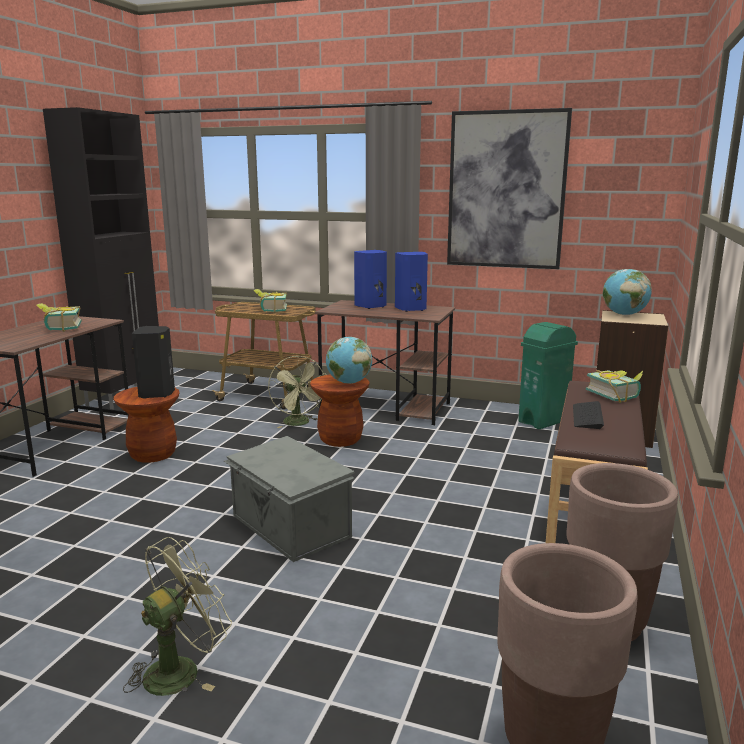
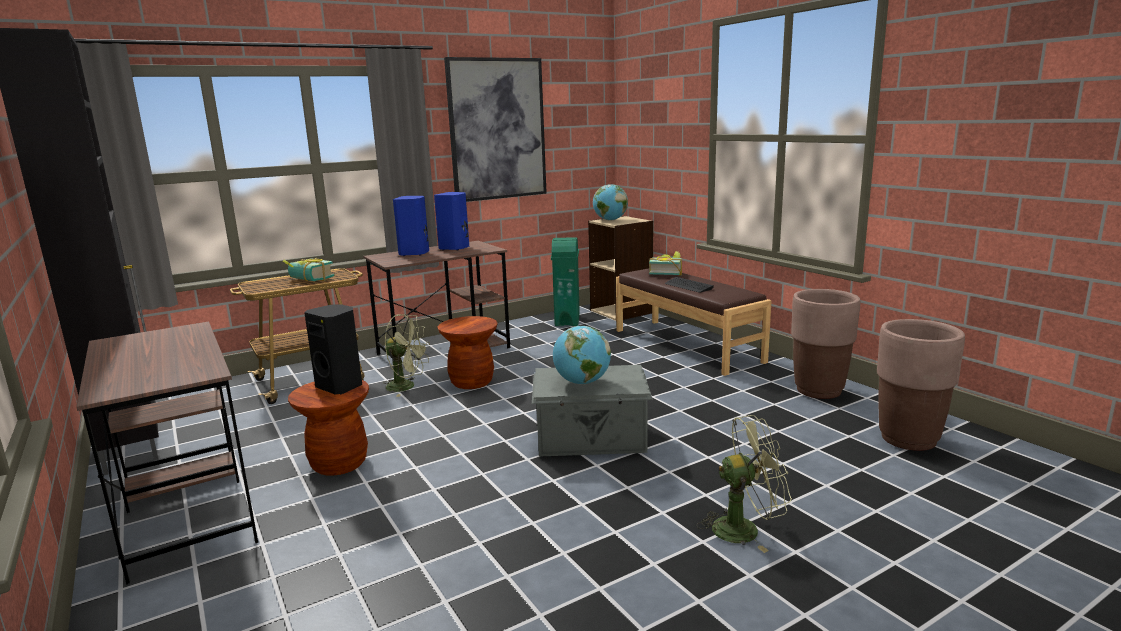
camera: 50 degrees left, 0 degrees up
(59, 328) = (165, 347): book -> none
(181, 669) = (744, 528): green fan -> green fan turned 90 degrees clockwise
(349, 382) = (477, 322): globe -> globe (582, 382)

